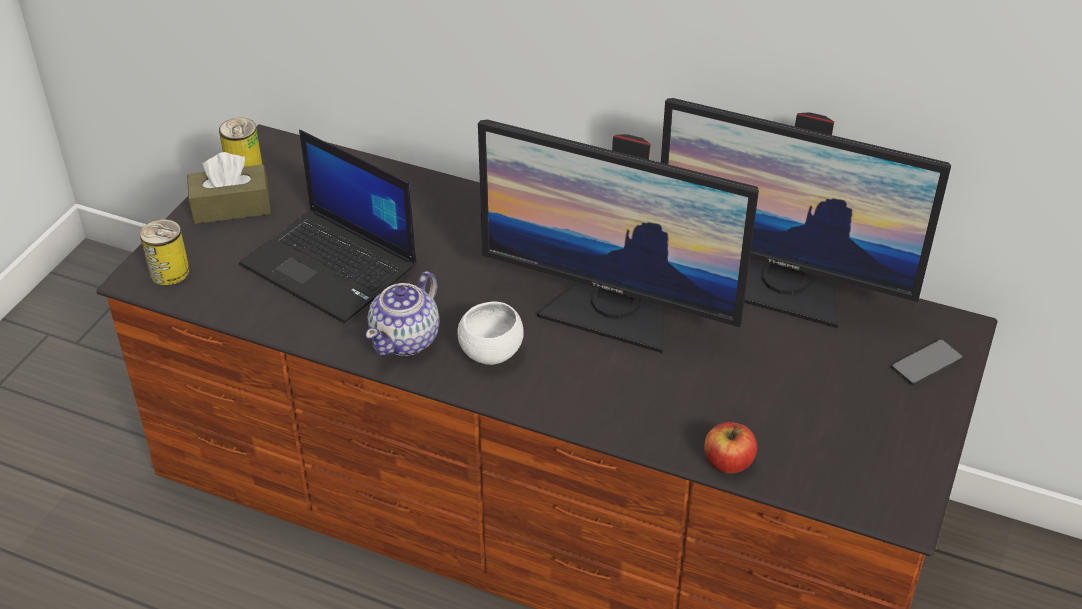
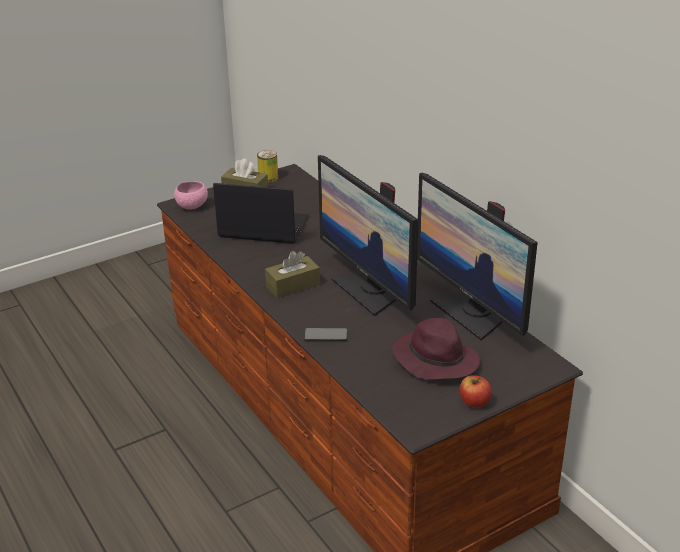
camera: 35 degrees right, 10 degrees down
(169, 272) = (192, 206): can -> pink bowl
(332, 266) = (262, 227): laptop -> laptop turned 120 degrees clockwise
(406, 339) = (261, 266): teapot -> none
(491, 353) = (293, 285): white bowl -> brown tissue box
(728, 462) = (352, 371): apple -> apple (474, 402)
(811, 387) = (434, 359): none -> purple hat
(926, 363) = (512, 374): phone -> phone (325, 335)

